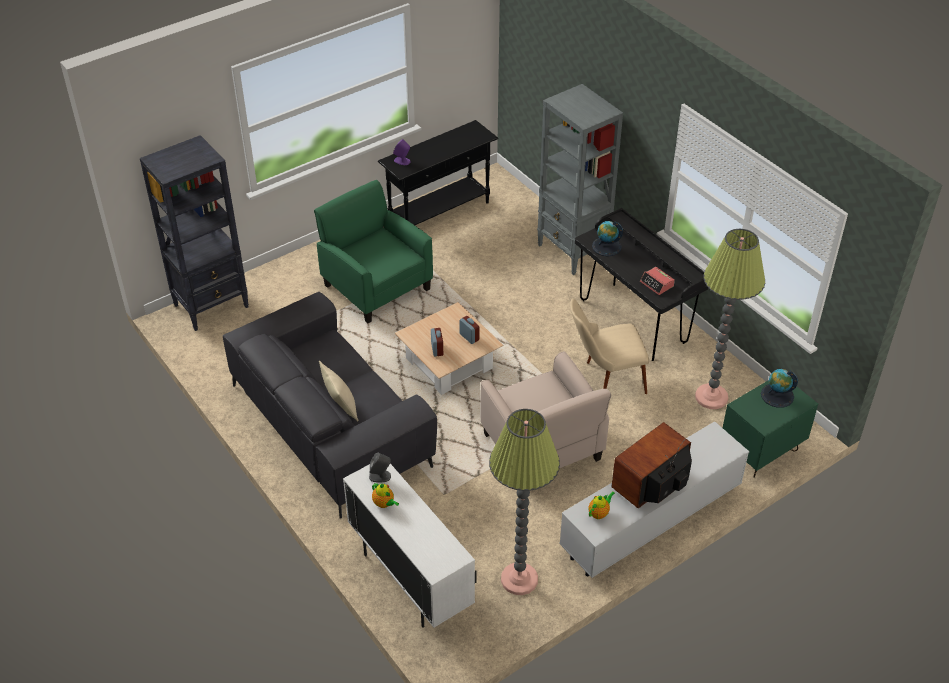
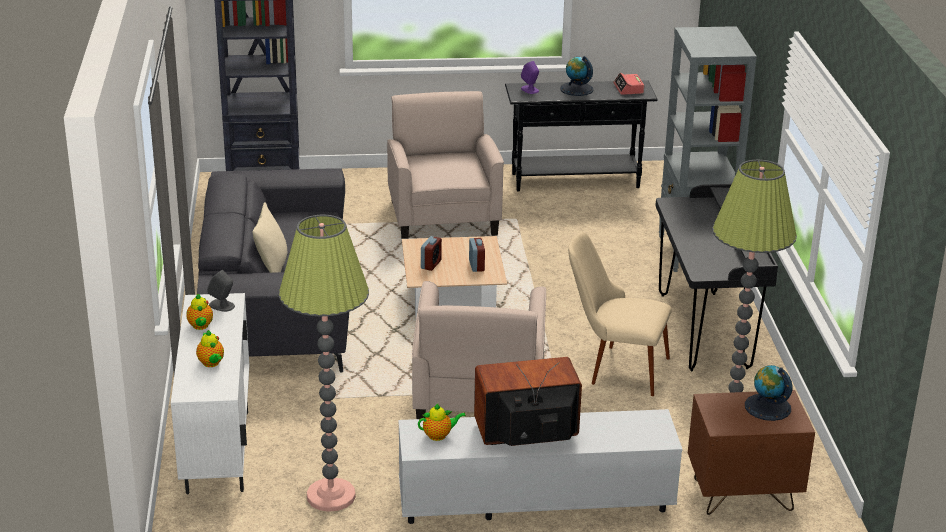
camera: 30 degrees right, 15 degrees down
(376, 286) = (443, 217): green armchair -> beige armchair
(426, 535) = (211, 364): none -> teapot
(606, 246) = (685, 214): globe -> globe (576, 89)
(657, 284) = (710, 260): alarm clock -> alarm clock (628, 89)
(761, 452) = (742, 495): green nightstand -> brown nightstand

